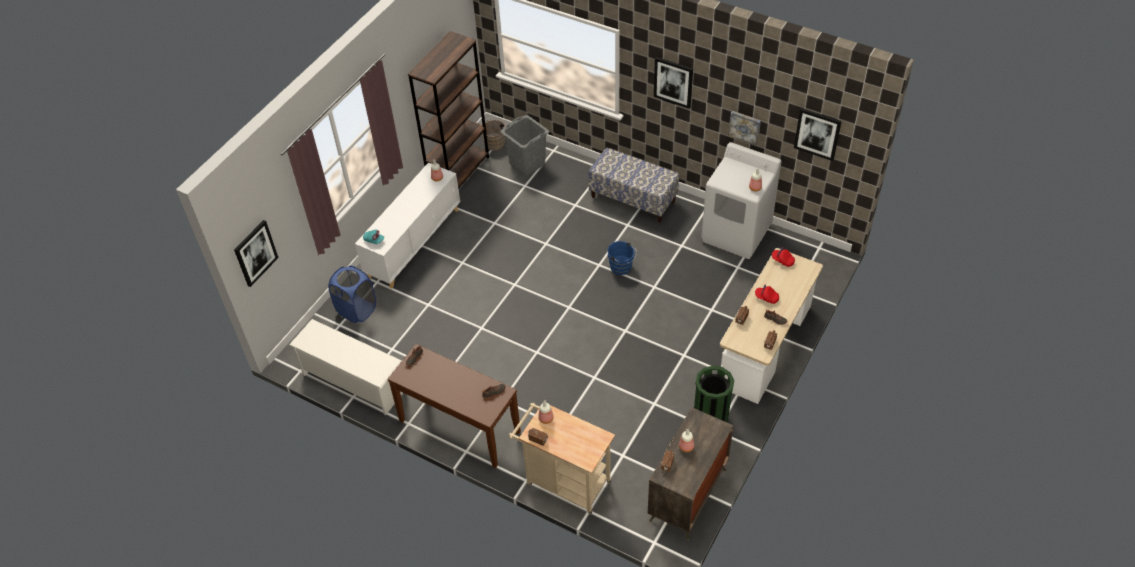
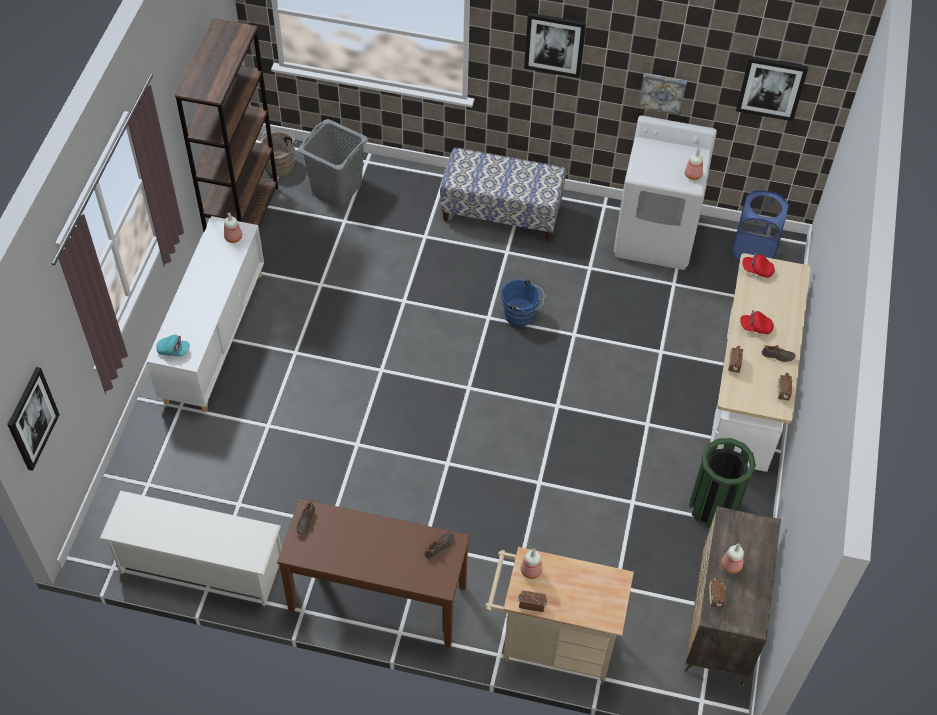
camera: 20 degrees left, 5 degrees up
(357, 310) = (165, 456): blue laundry basket -> blue laundry basket (753, 249)

